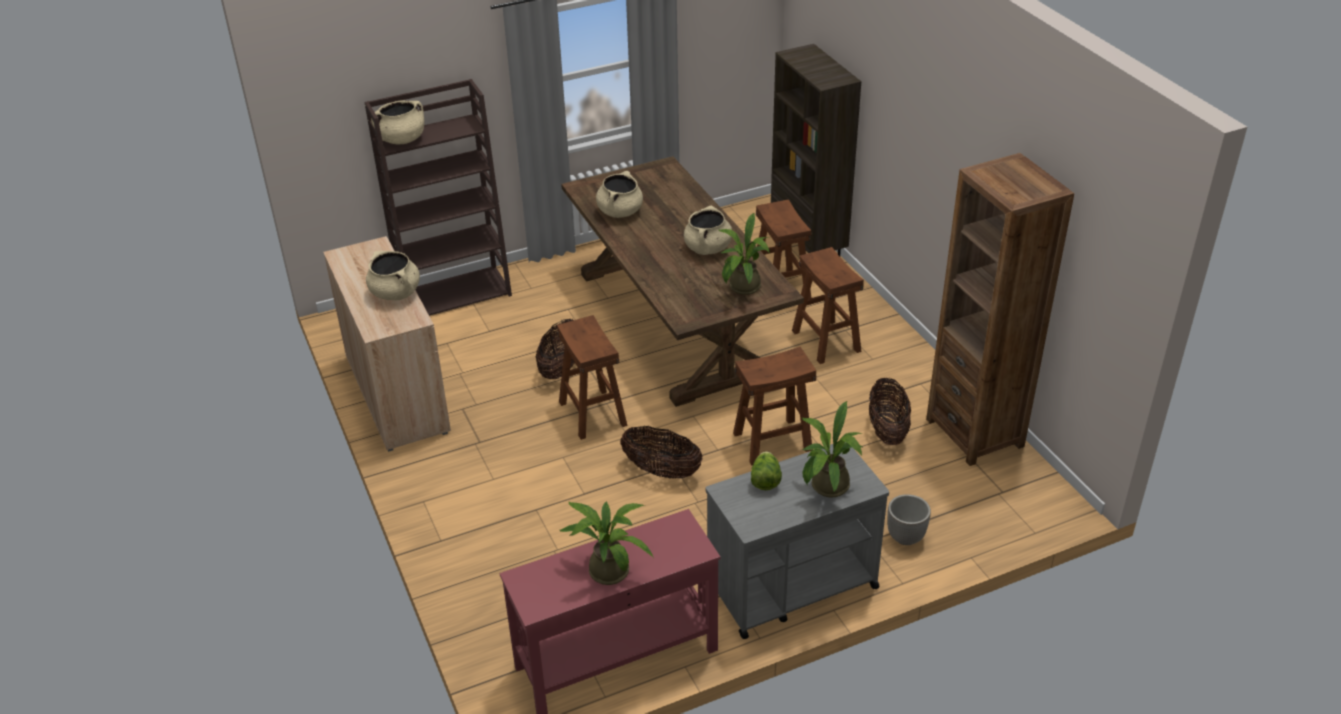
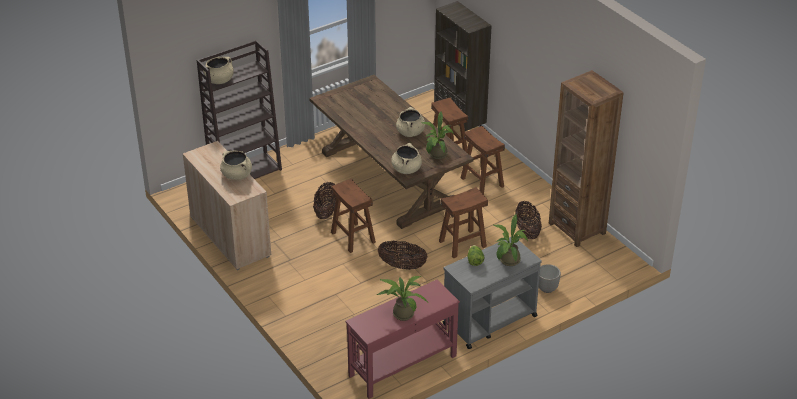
camera: 10 degrees left, 0 degrees up
(620, 211) = (351, 113): beige cooking pot -> beige cooking pot (406, 169)

